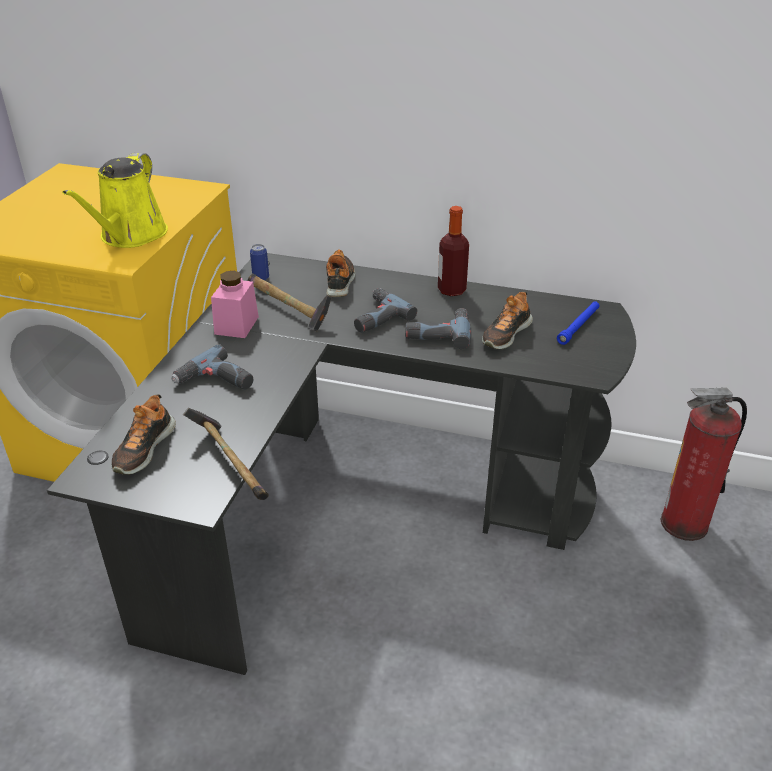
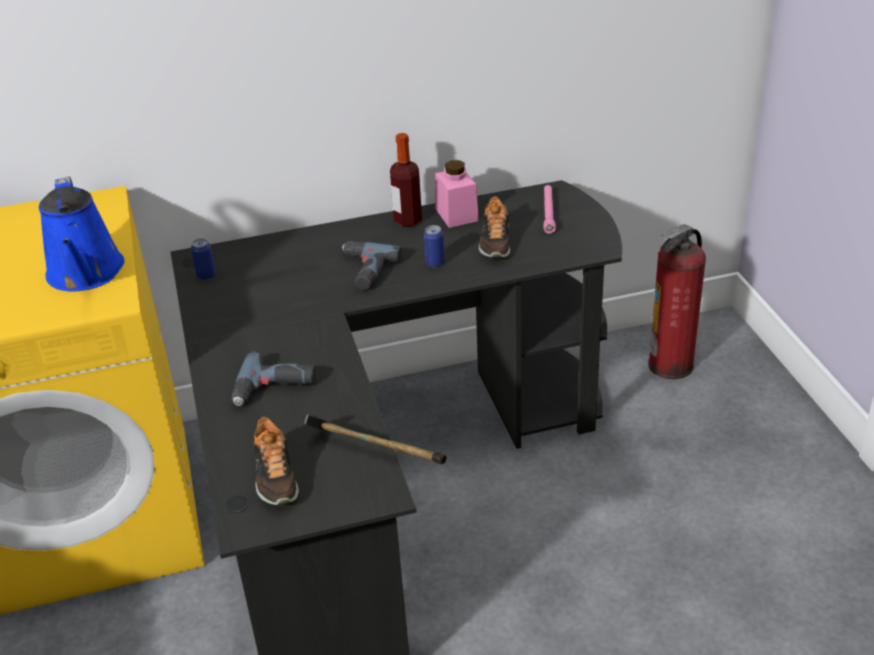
camera: 30 degrees left, 0 degrees up
(130, 236) = (86, 274): yellow watering can -> blue watering can
(236, 325) = (234, 330): pink jar -> pink jar (456, 214)
(288, 310) = (271, 296): hammer -> none
(340, 281) = (292, 250): shoe -> none
(438, 332) = (435, 263): power drill -> can
(578, 326) = (548, 213): blue flashlight -> pink flashlight

